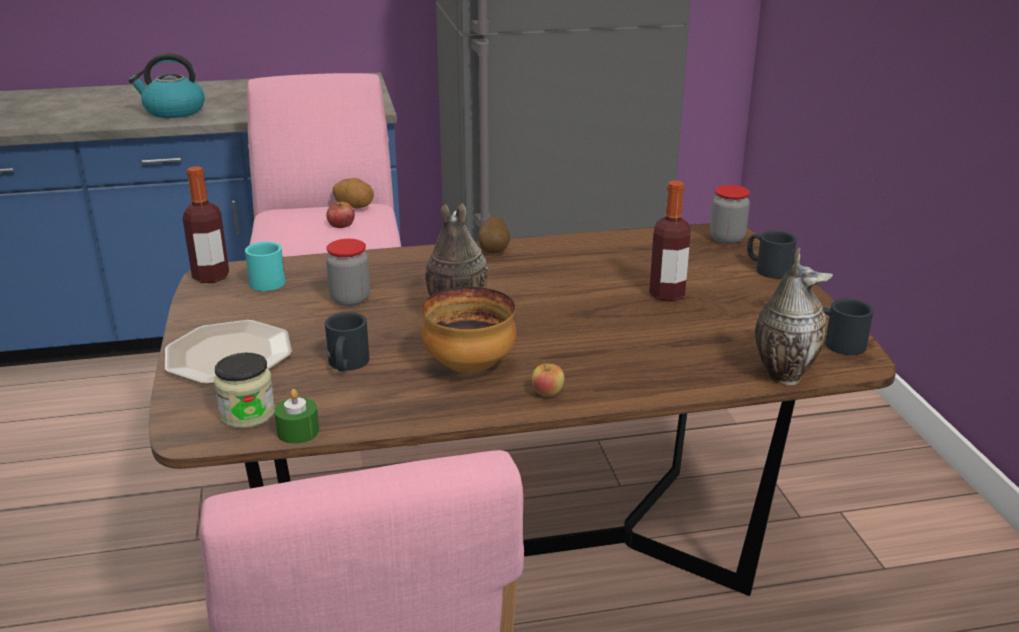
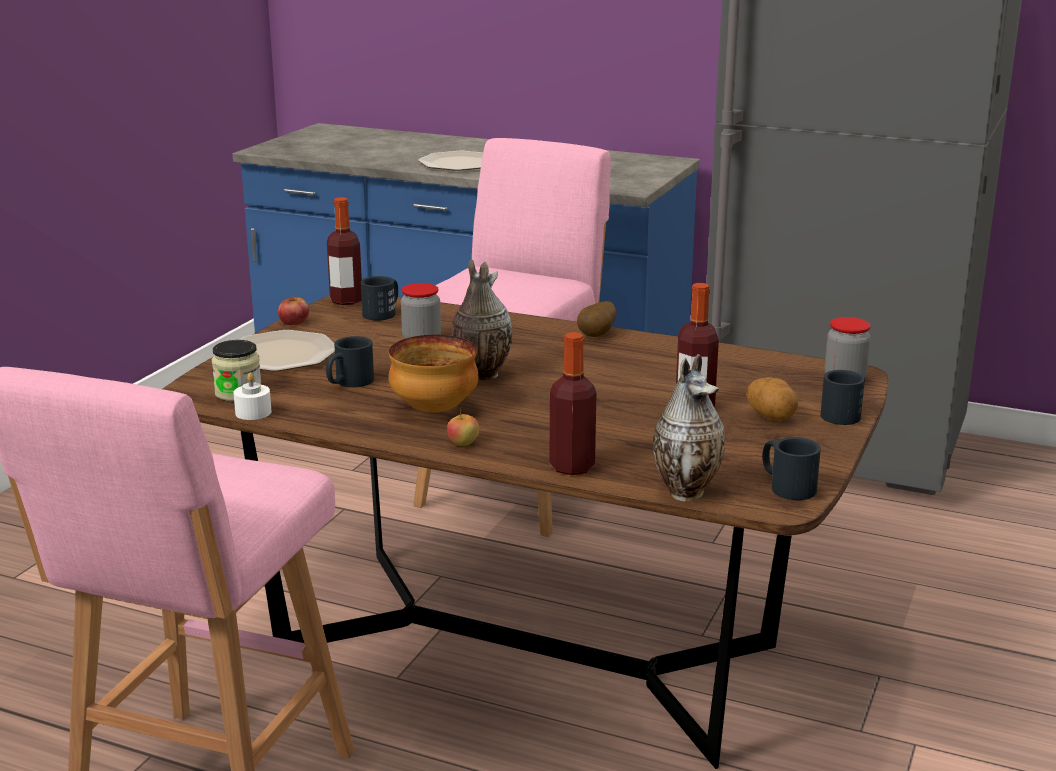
camera: 35 degrees right, 5 degrees down
(173, 111) = (459, 163): kettle -> plate
(268, 280) = (383, 312): turquoise mug -> black mug
(298, 431) = (253, 412): green candle -> white candle
(341, 224) = (512, 288): apple -> apple (294, 322)
(354, 207) = (546, 277): potato -> potato (771, 417)
(668, 384) = (572, 467): none -> bottle

